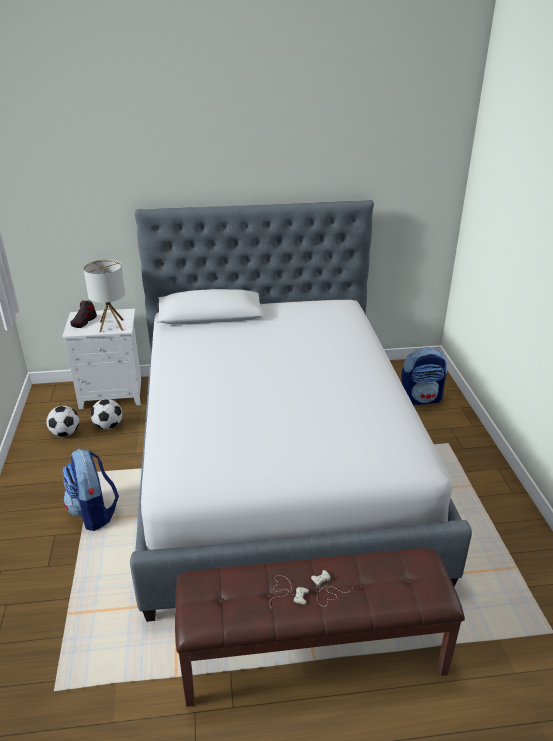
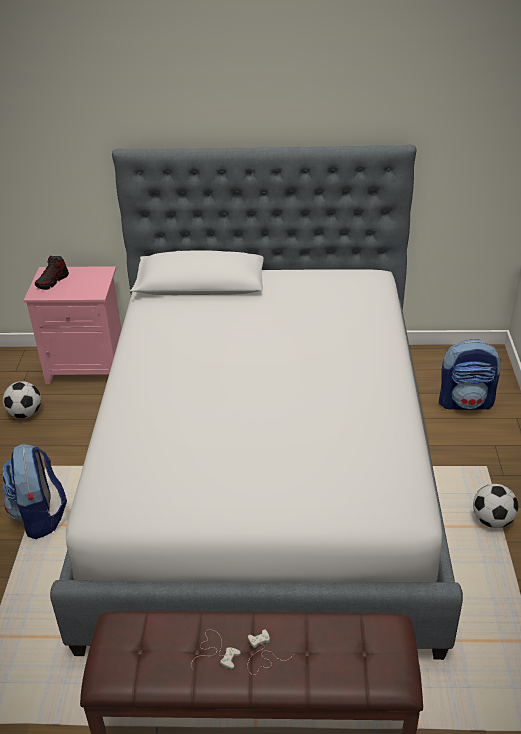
camera: 10 degrees right, 5 degrees up
(108, 426) = (75, 408): football -> football (492, 520)
(111, 325) = (83, 288): table lamp -> none
(113, 393) = (88, 366): white nightstand -> pink nightstand

